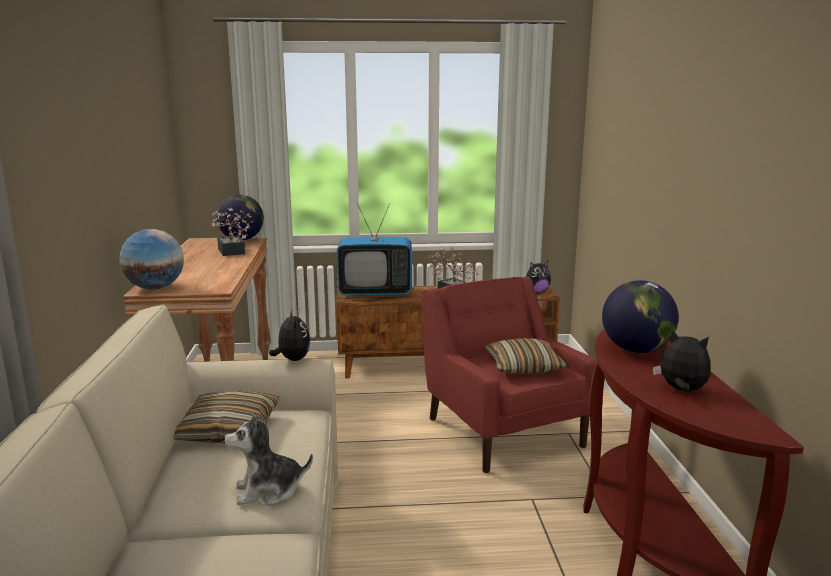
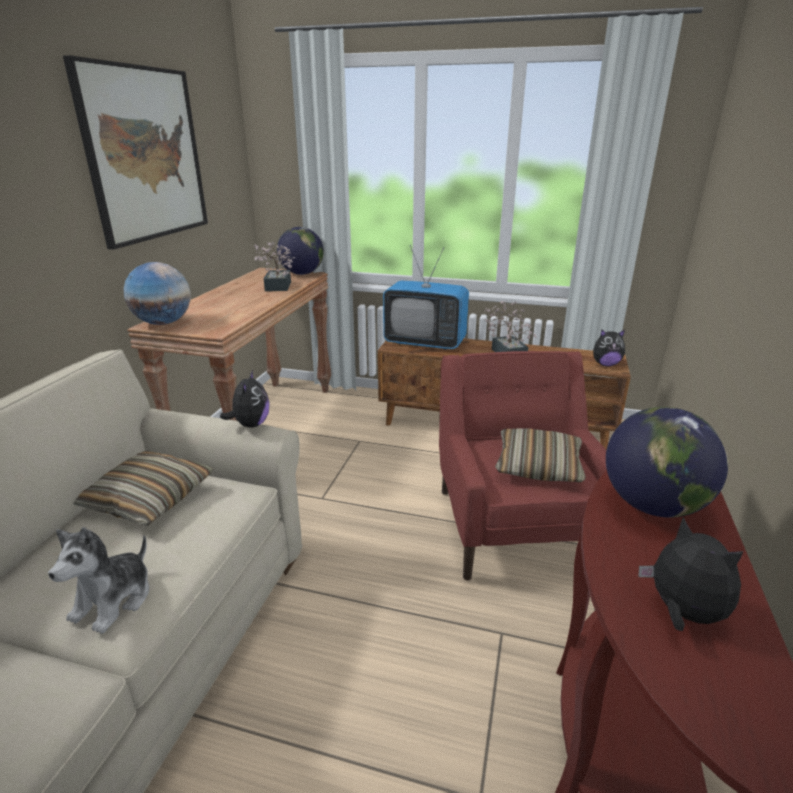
camera: 20 degrees right, 10 degrees up
(123, 131) = (145, 155): none -> picture
(268, 491) = (114, 600): plush toy -> plush toy turned 75 degrees counterclockwise

